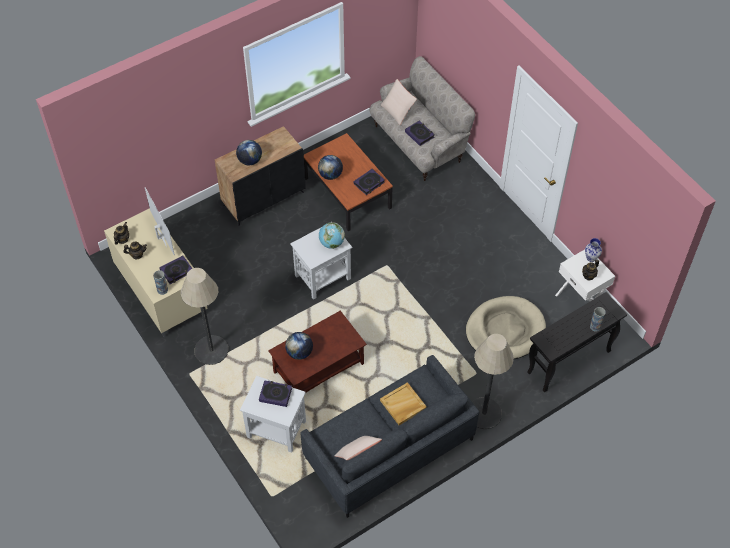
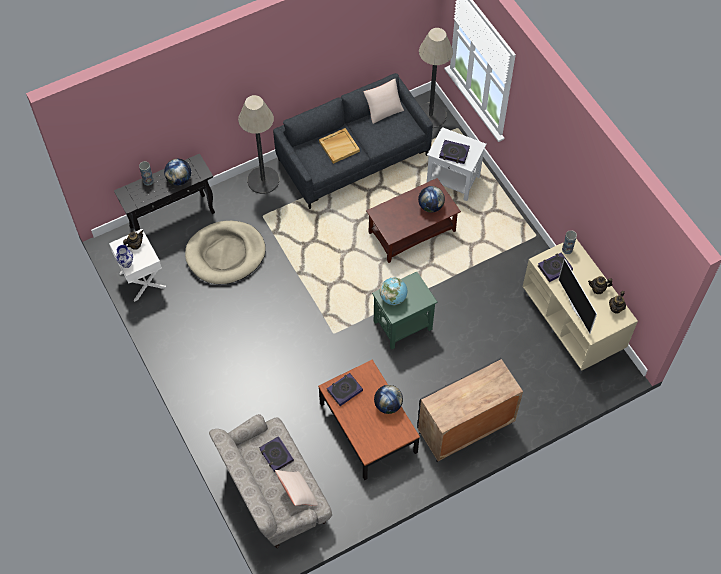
camera: 175 degrees left, 5 degrees up
(211, 350) = (516, 256): floor lamp -> floor lamp (430, 115)
(250, 161) = (481, 386): globe -> globe (179, 179)
(323, 277) = (402, 325): white side table -> green side table

